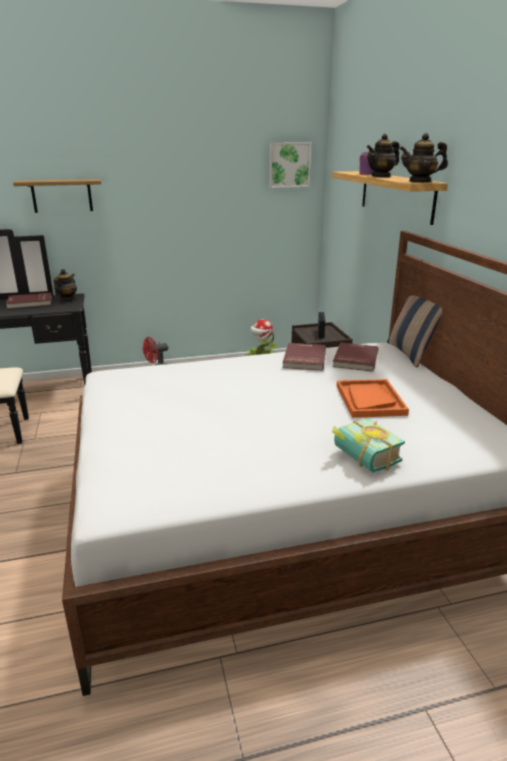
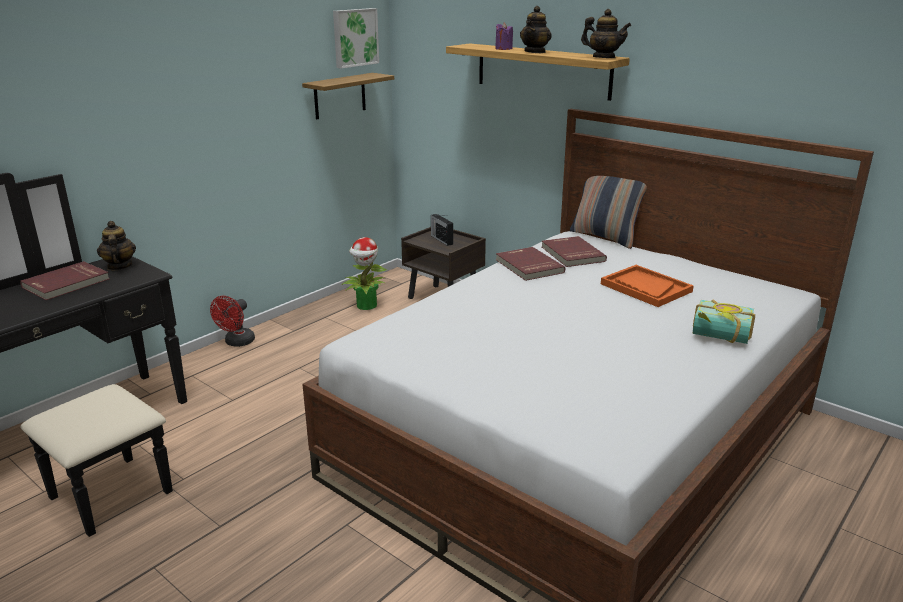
camera: 35 degrees left, 0 degrees up
(62, 195) = (81, 108): shelf -> shelf (340, 96)
(420, 181) = (604, 58): teapot -> teapot turned 120 degrees counterclockwise

